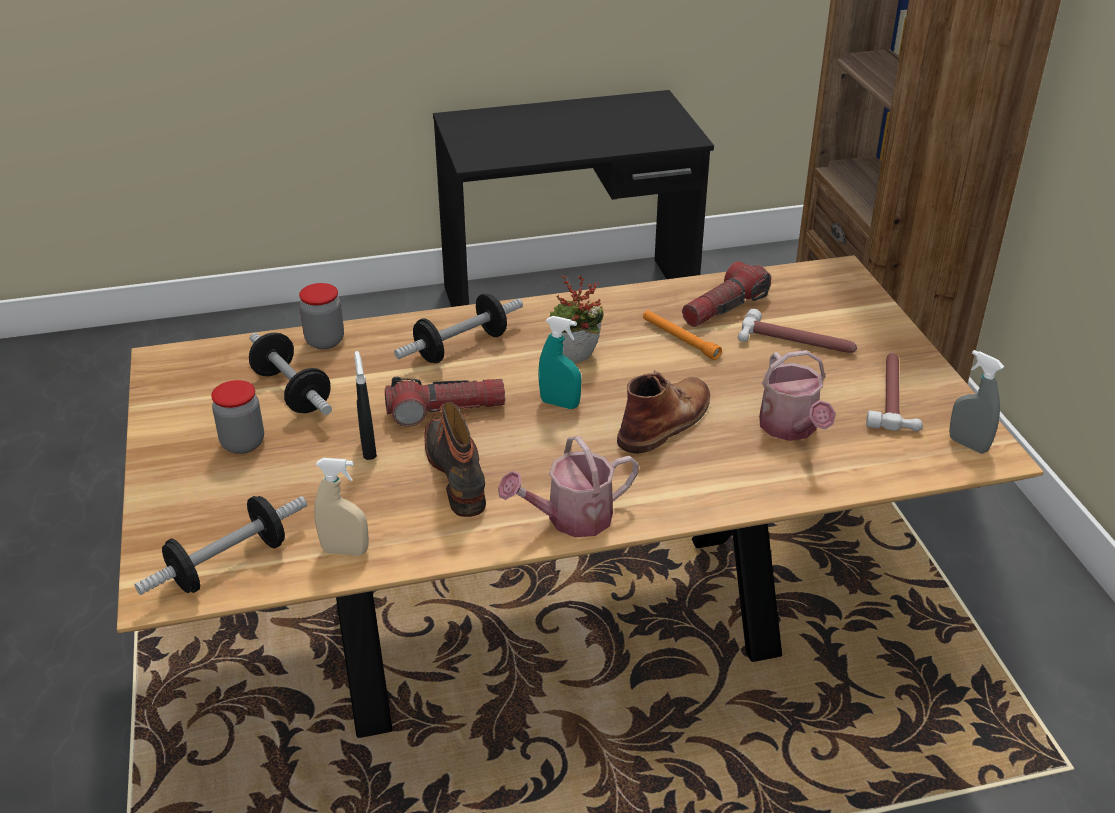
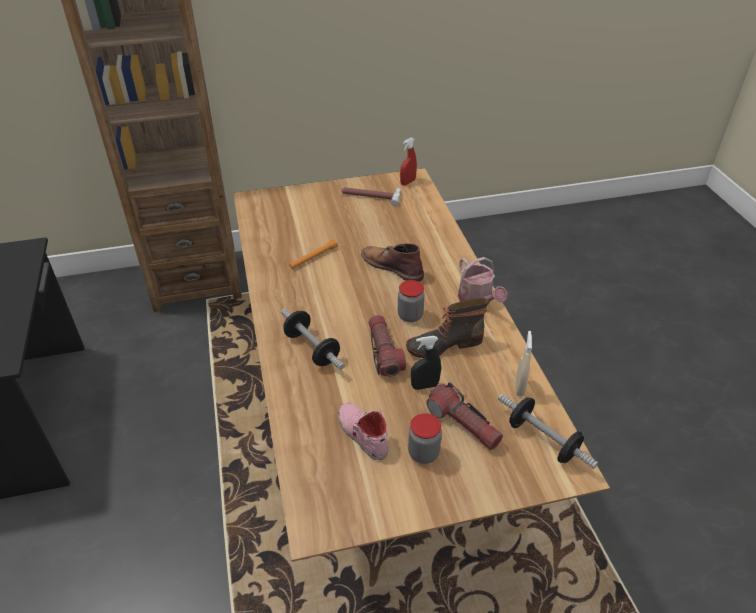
camera: 90 degrees left, 5 degrees up
(292, 391) = (361, 434): dumbbell -> pink shoe
(325, 341) = (296, 423): jar -> jar (410, 315)
(559, 404) = (376, 304): turquoise spray bottle -> none
(576, 362) = (333, 297): potted plant -> none
(724, 308) = (282, 240): flashlight -> flashlight (463, 424)
(791, 428) = (397, 227): watering can -> none
(797, 343) = (321, 219): hammer -> none
(968, 444) = (408, 182): grey spray bottle -> red spray bottle

